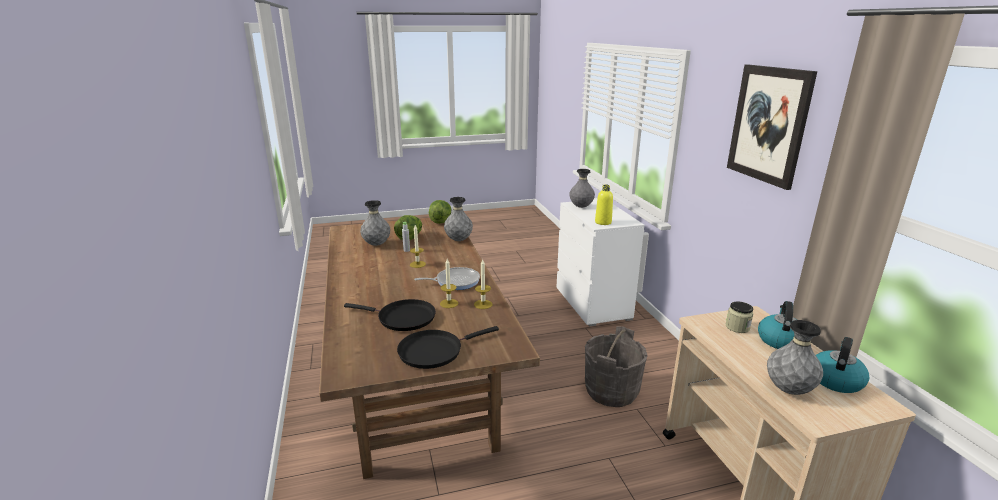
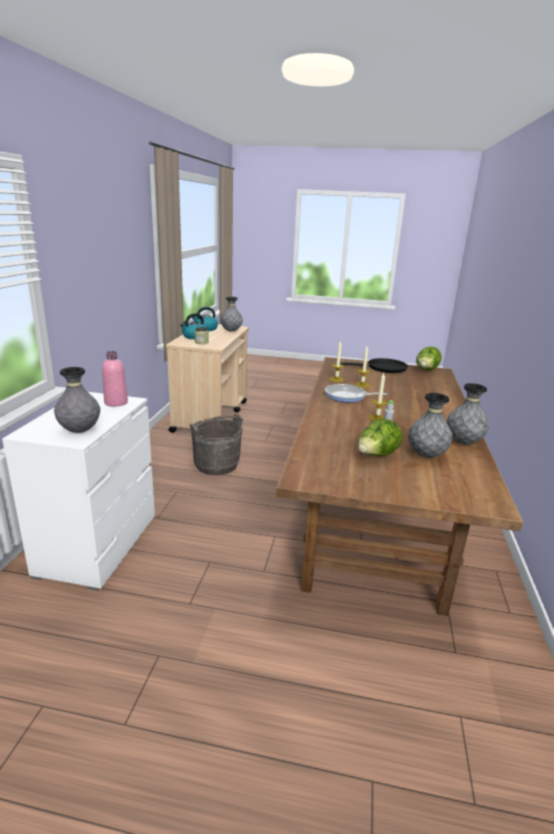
camera: 155 degrees left, 0 degrees up
(403, 318) = (401, 384): black frying pan -> none
(440, 221) = (312, 478): lettuce -> lettuce (426, 371)
(458, 240) = (311, 436): grey vase -> grey vase (463, 442)
(603, 222) = (116, 402): yellow bottle -> pink bottle
(769, 124) = (111, 226): picture -> none

